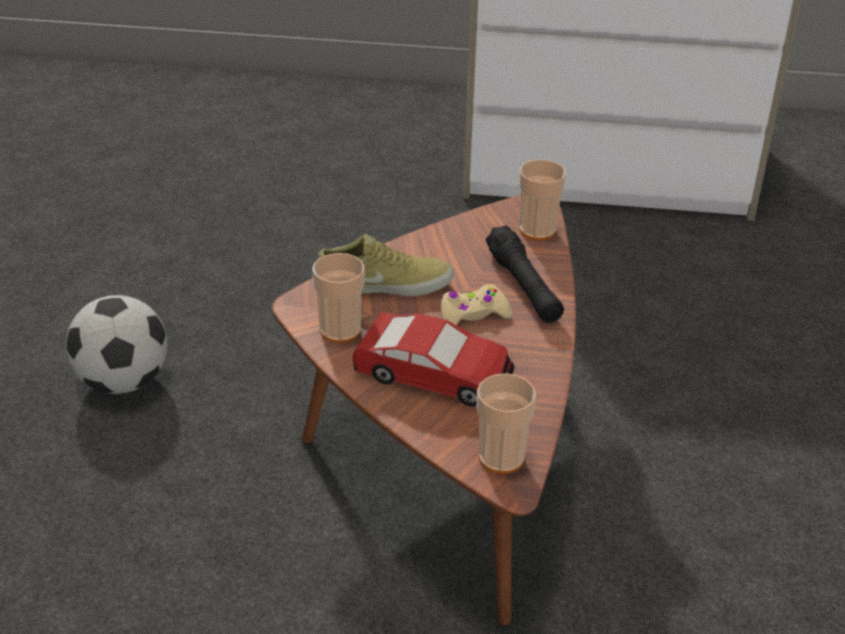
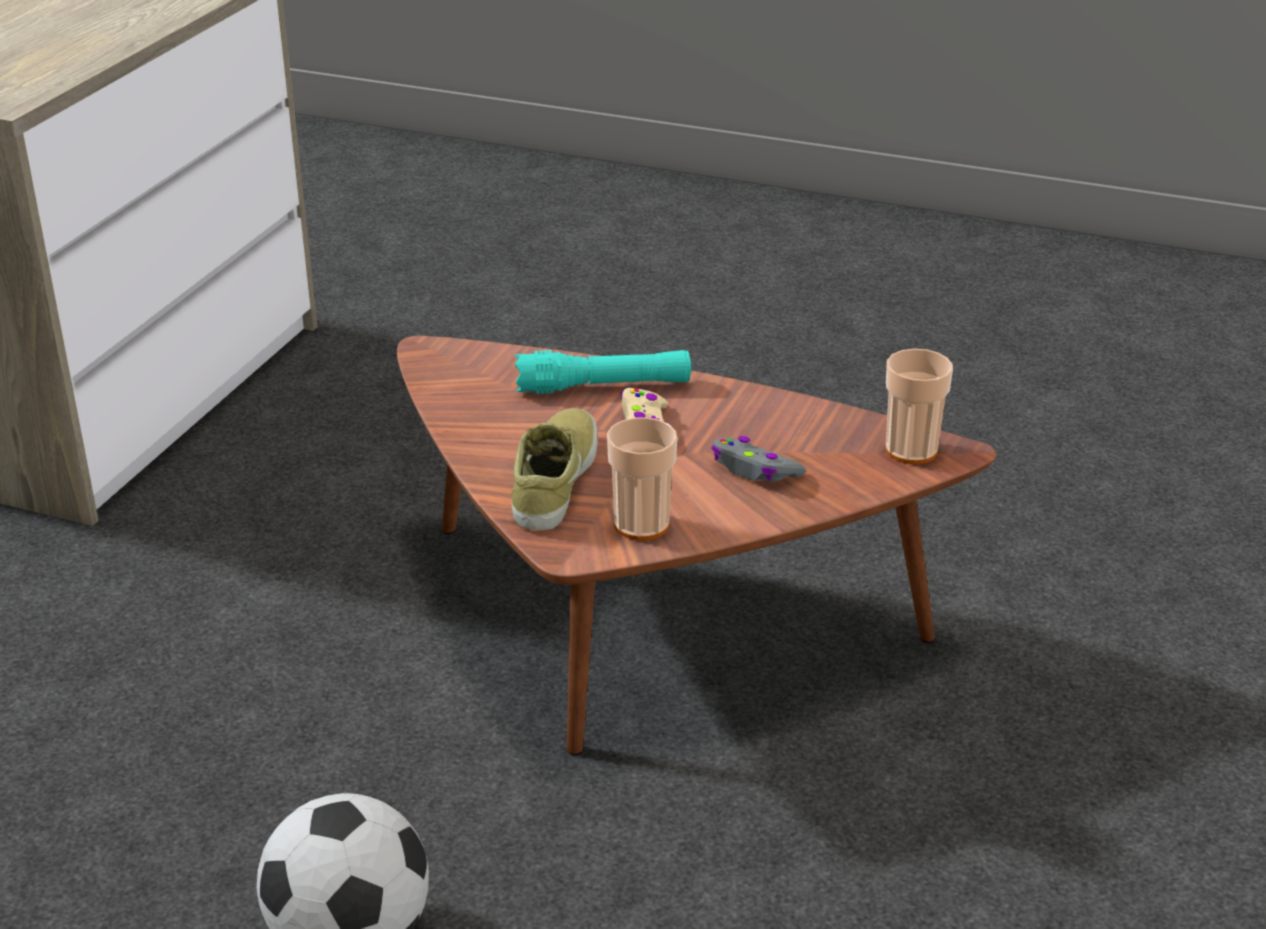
camera: 75 degrees left, 5 degrees down
(434, 374) = (754, 470): toy car -> grey game controller
(523, 286) = (603, 387): black flashlight -> turquoise flashlight
(537, 230) = (489, 358): cup -> none

